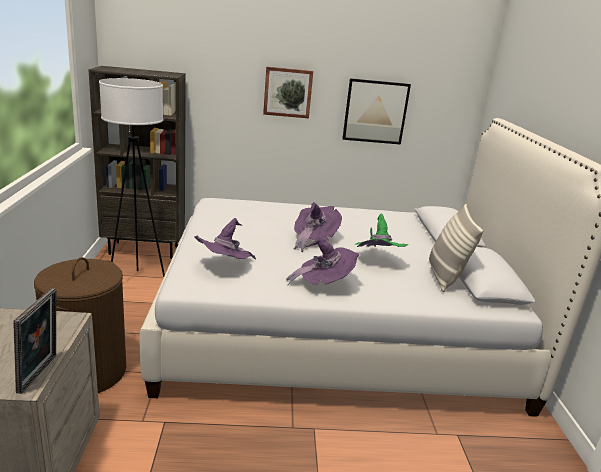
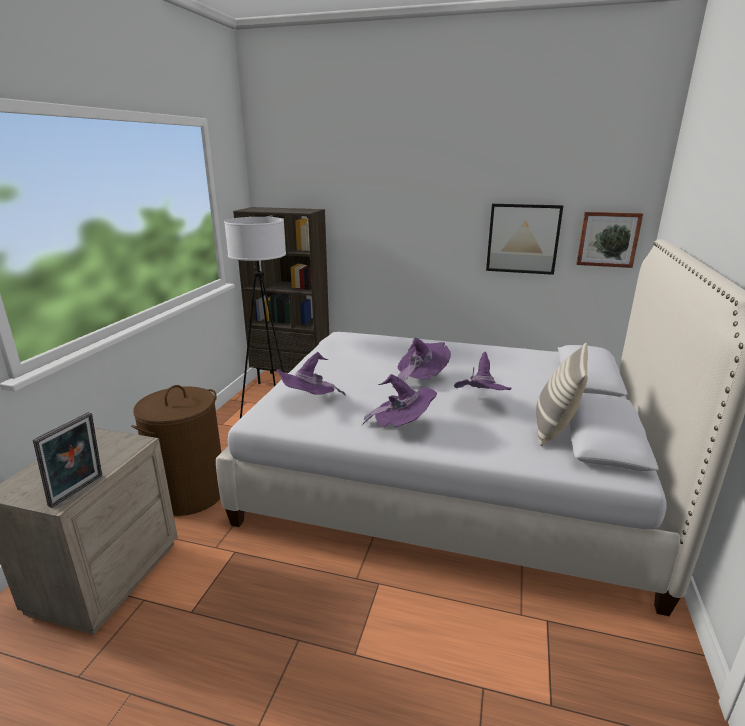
camera: 20 degrees right, 0 degrees up
(287, 92) = (425, 222): picture -> picture (608, 239)
(377, 260) = (480, 404): green hat -> purple hat

